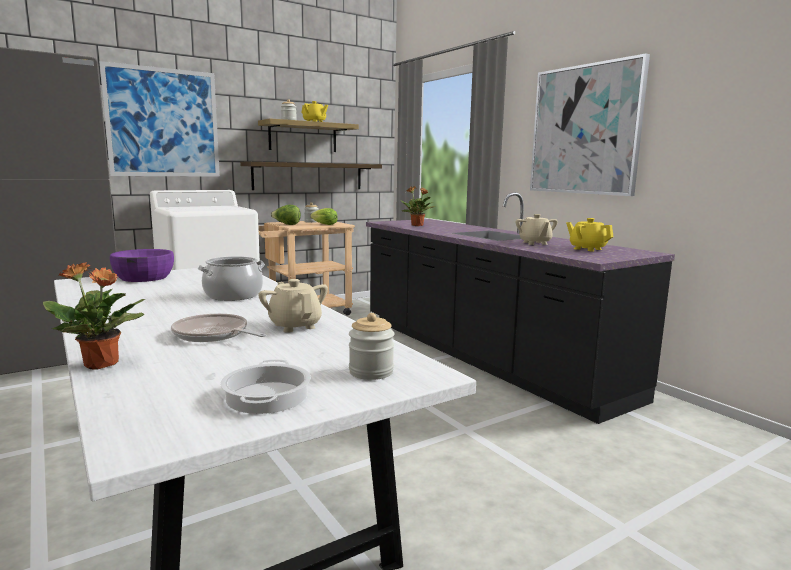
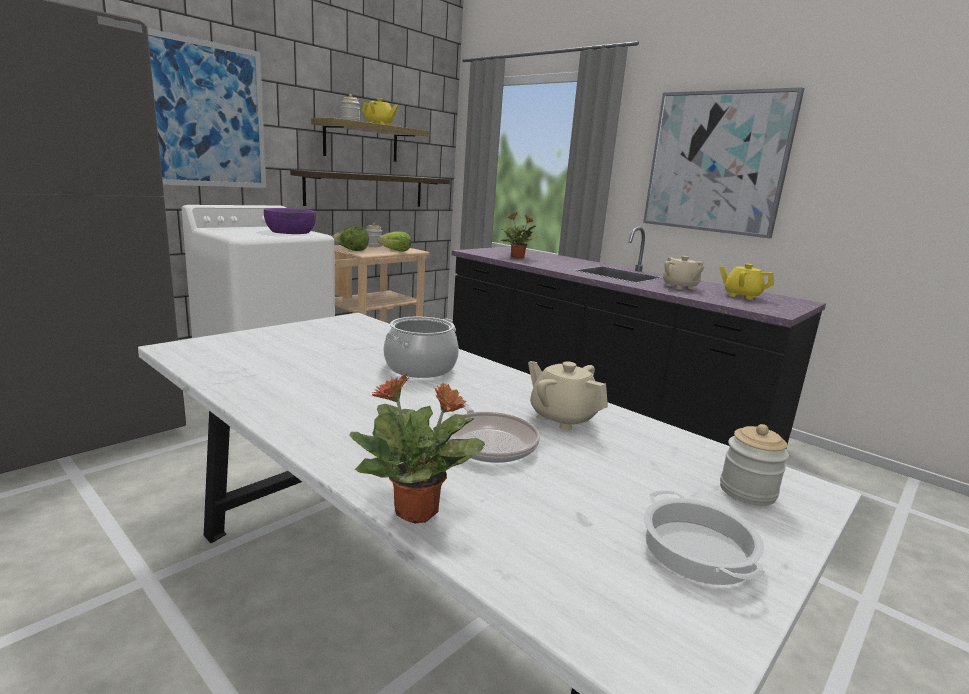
camera: 15 degrees left, 5 degrees up
(144, 277) = (264, 339): purple bowl -> purple bowl (290, 232)
(213, 335) = (488, 441): frying pan -> frying pan turned 135 degrees counterclockwise

